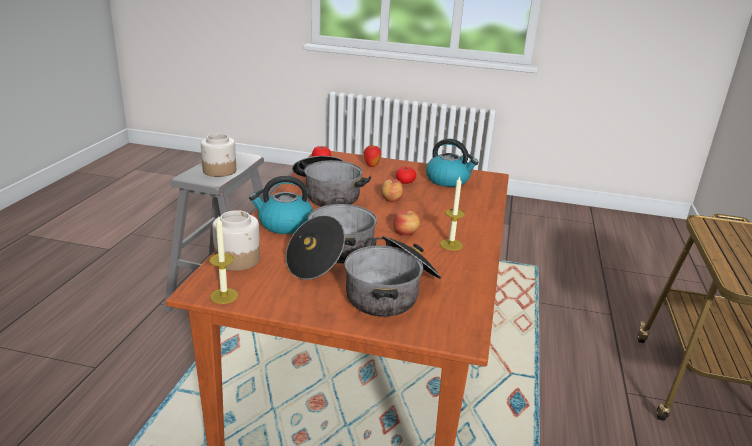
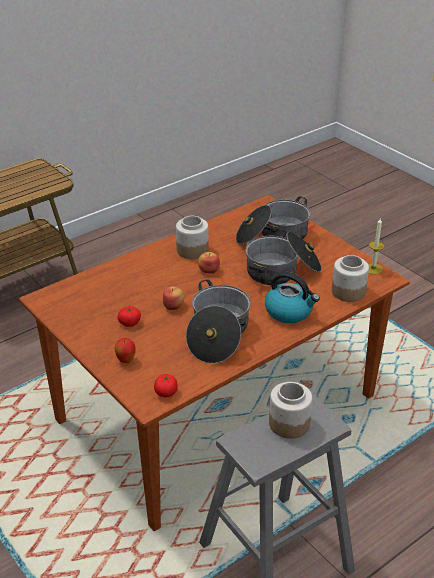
camera: 140 degrees left, 10 degrees up
(448, 180) = (87, 309): kettle -> none
(451, 244) = (192, 250): candle -> jar

